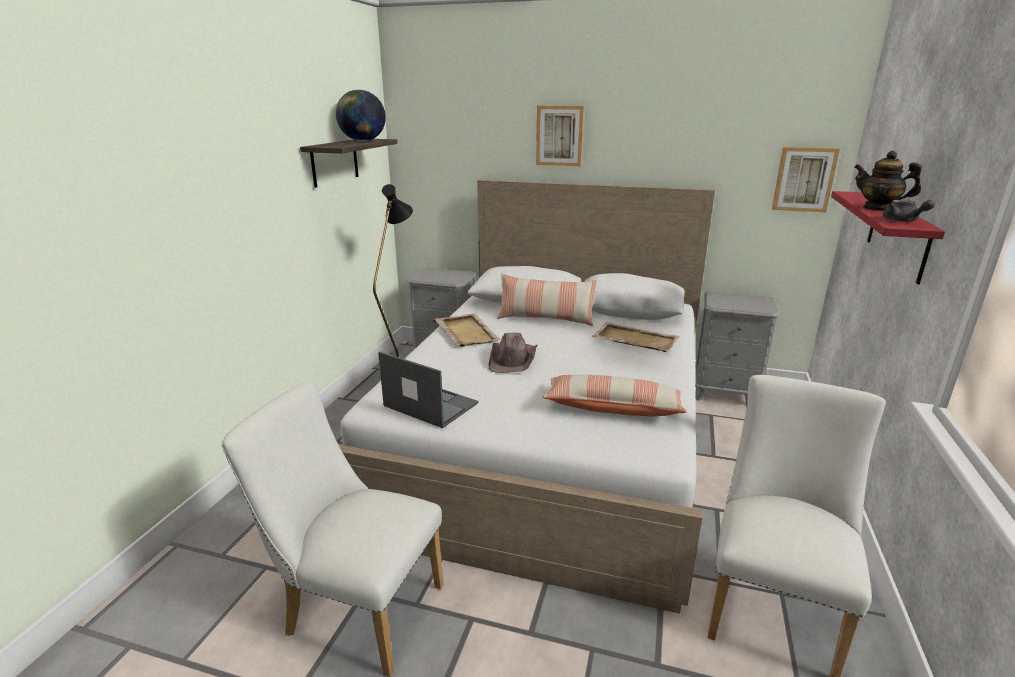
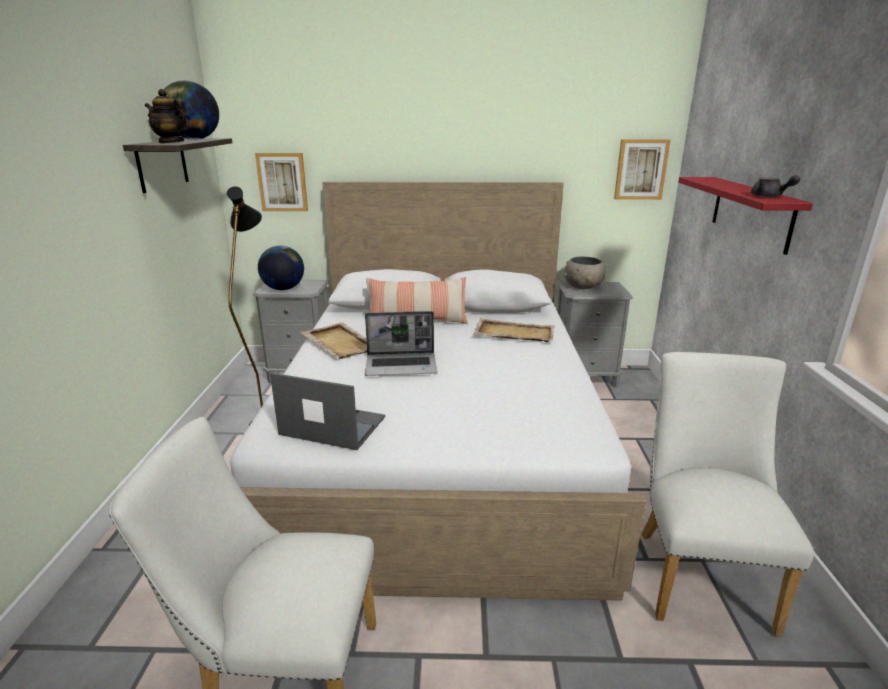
camera: 15 degrees left, 0 degrees up
(434, 277) = (283, 289): none -> globe
(513, 359) = (402, 365): brown hat -> laptop
(559, 136) = (407, 133): picture -> picture (282, 182)
(612, 408) = (524, 404): pillow -> none
(729, 299) = (583, 287): none -> grey bowl
(878, 208) = (736, 188): teapot -> teapot (171, 142)

